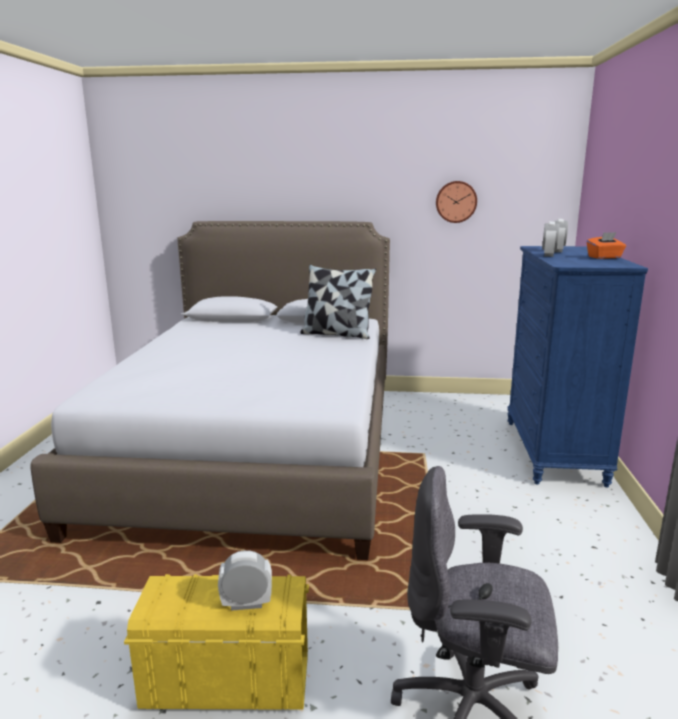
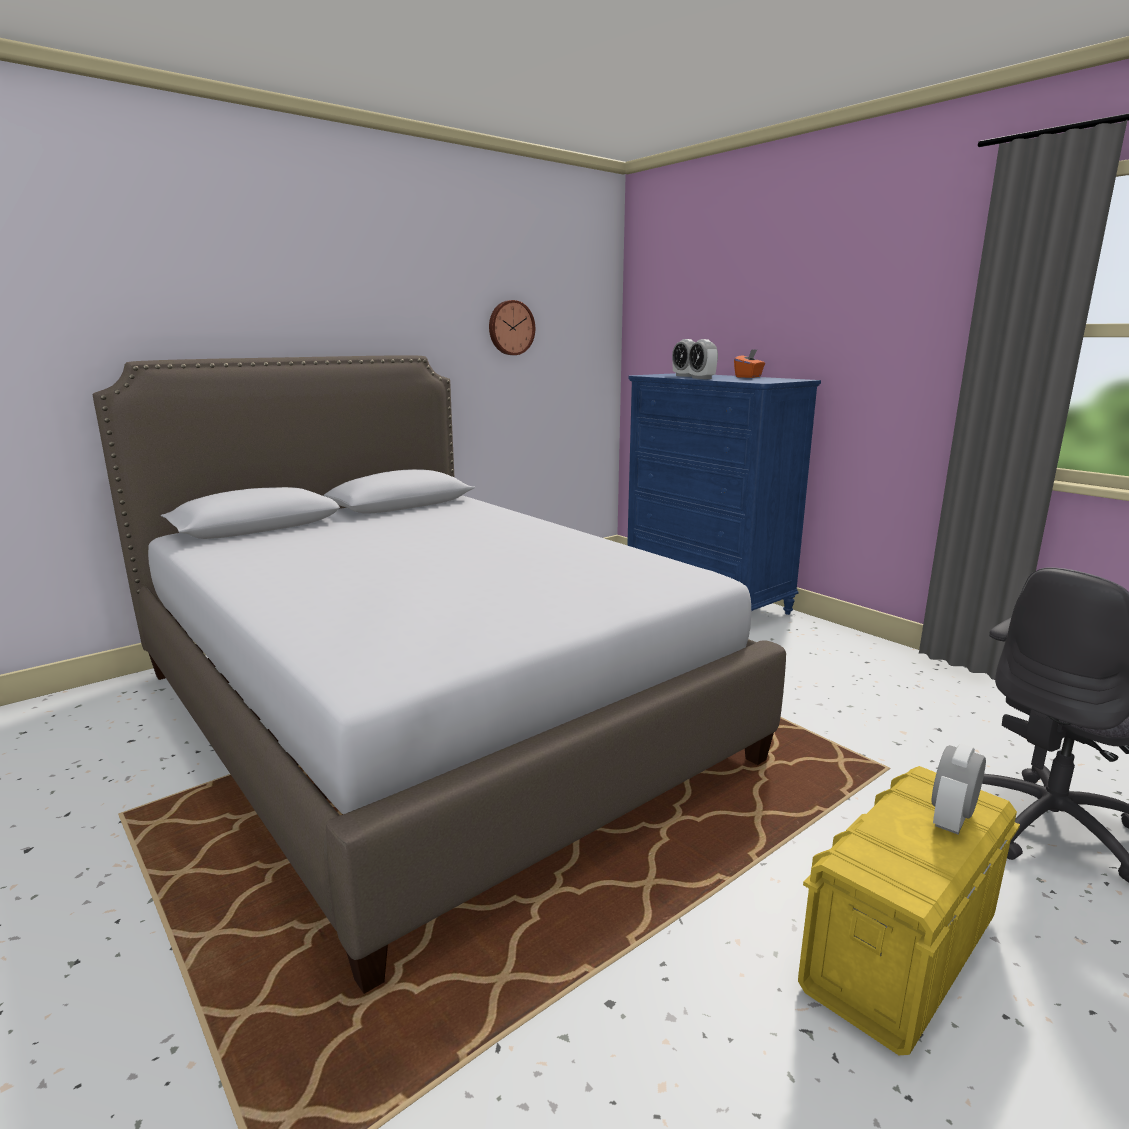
camera: 45 degrees left, 0 degrees up
(337, 334) = (469, 514): pillow -> none

